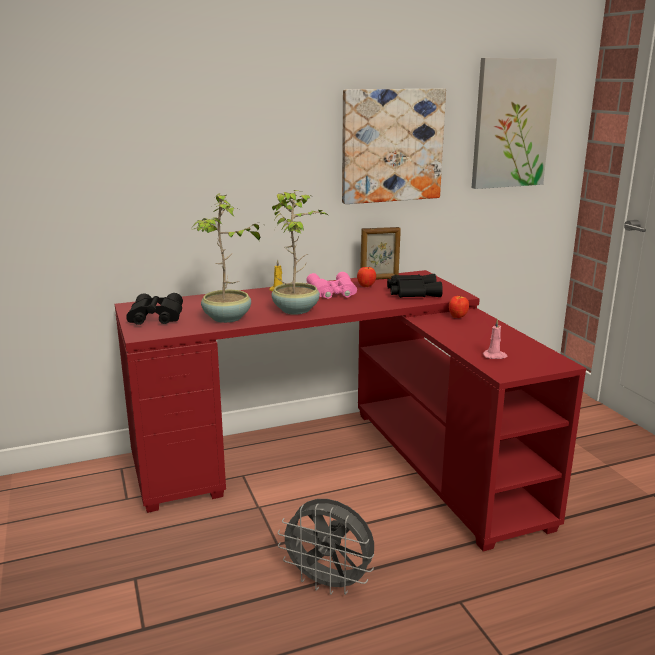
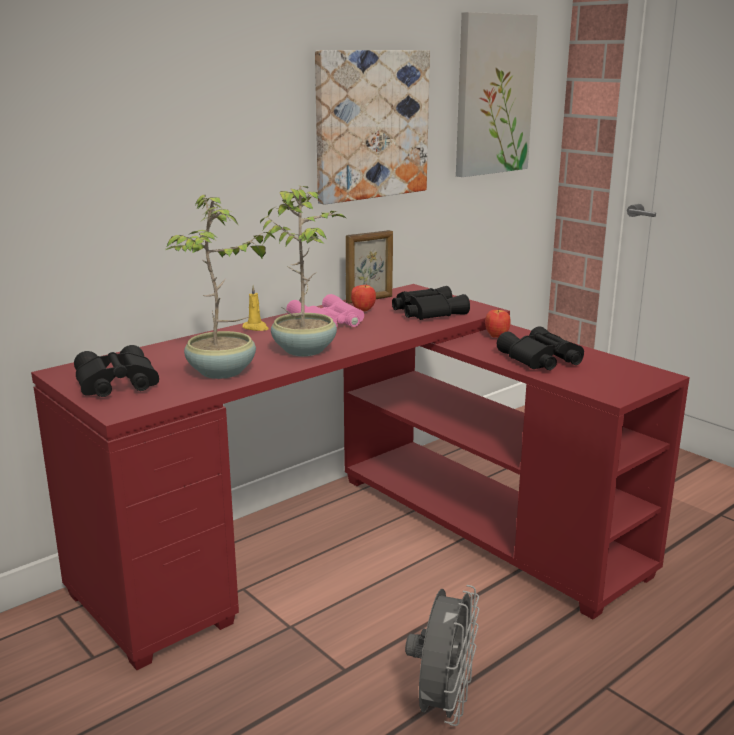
camera: 20 degrees left, 0 degrees up
(329, 583) = (443, 705): grey fan -> grey fan turned 75 degrees counterclockwise
(473, 339) = (540, 360): none -> black binoculars
(495, 356) = (583, 377): pink candle -> none

